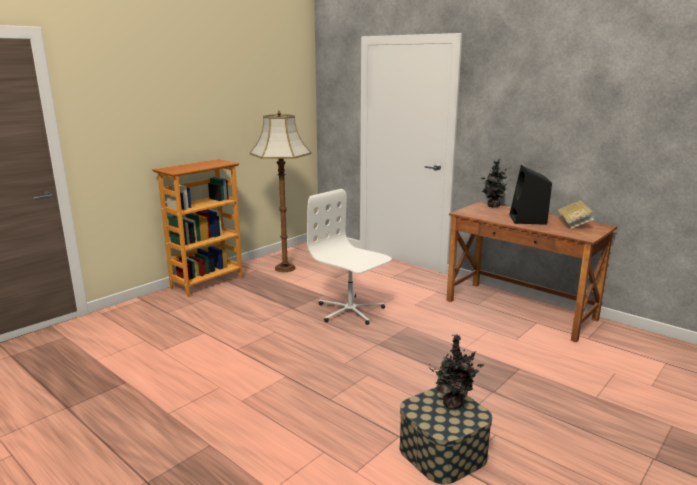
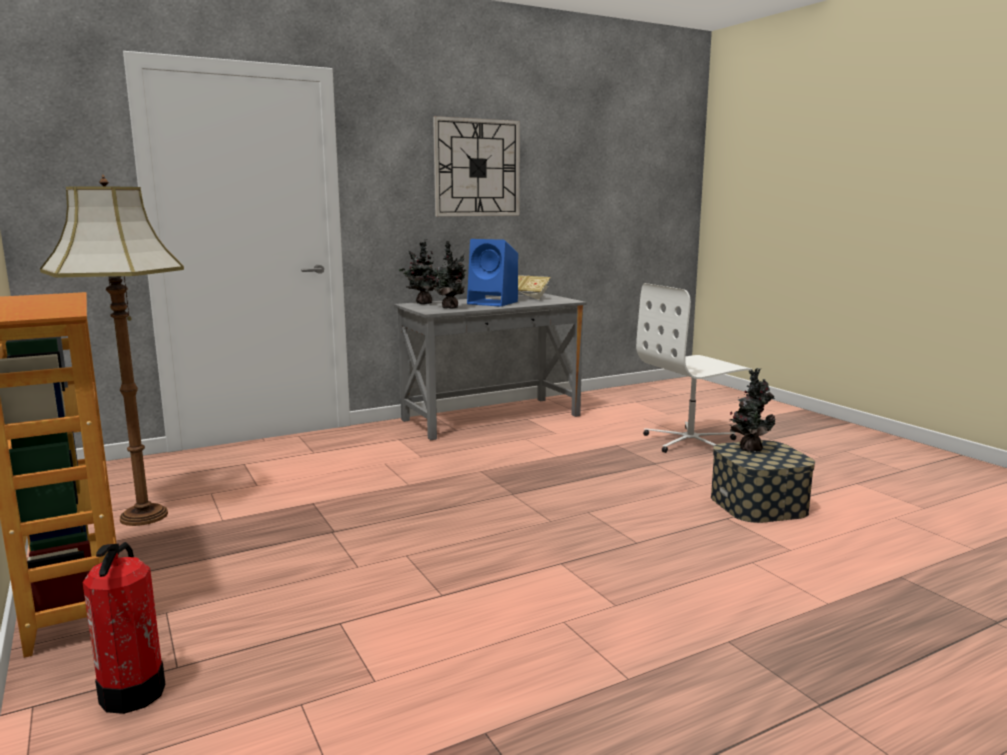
camera: 70 degrees left, 5 degrees down
(150, 311) = (133, 693): none -> fire extinguisher
(350, 311) = (395, 494): white office chair -> white office chair (691, 442)
(485, 214) = (450, 307): none -> potted plant
(520, 310) = (491, 418): brown desk -> grey desk
(528, 220) = (494, 303): black speaker -> blue speaker
(564, 105) = (477, 168): none -> wall clock

